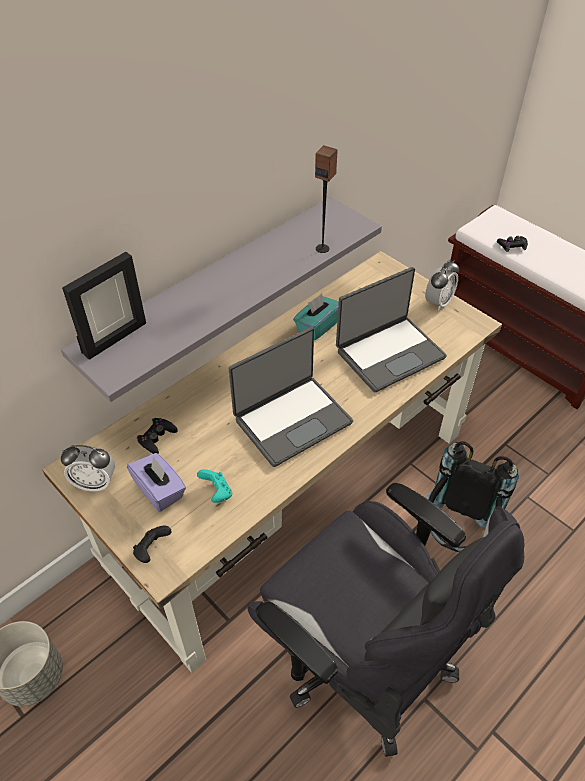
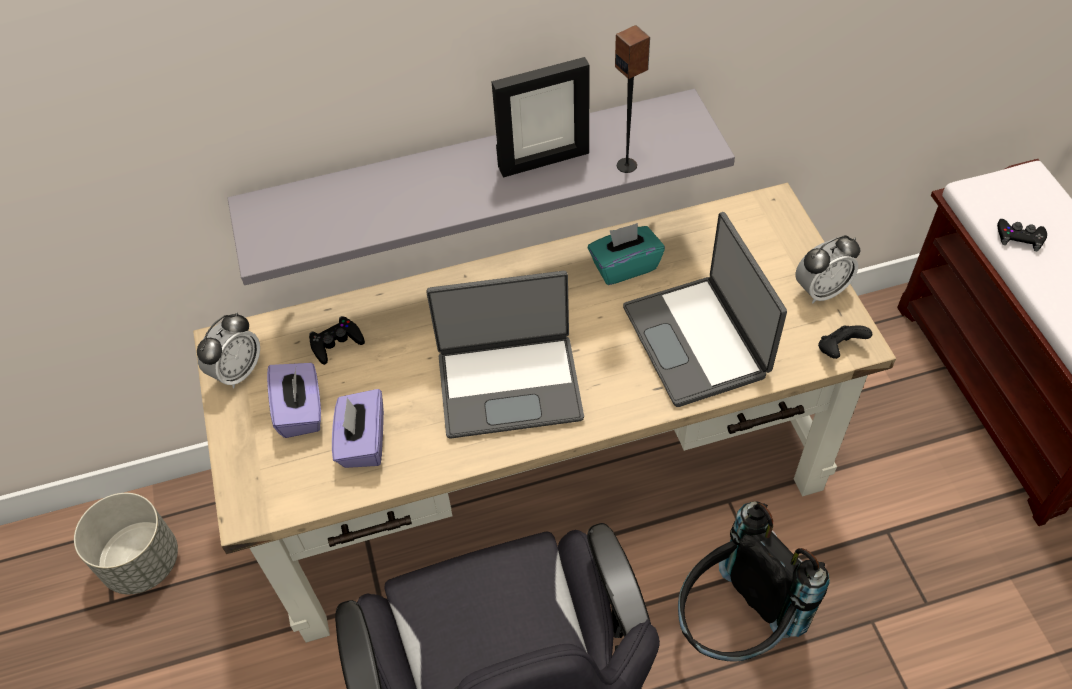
camera: 30 degrees right, 5 degrees up
(95, 483) = (238, 372): alarm clock -> alarm clock turned 90 degrees counterclockwise
(114, 338) = (293, 204): picture frame -> picture frame (543, 160)
(152, 550) = (251, 480): black game controller -> black game controller (838, 350)
(217, 492) = (362, 442): turquoise game controller -> purple tissue box
(389, 353) = (697, 341): laptop -> laptop turned 75 degrees clockwise

